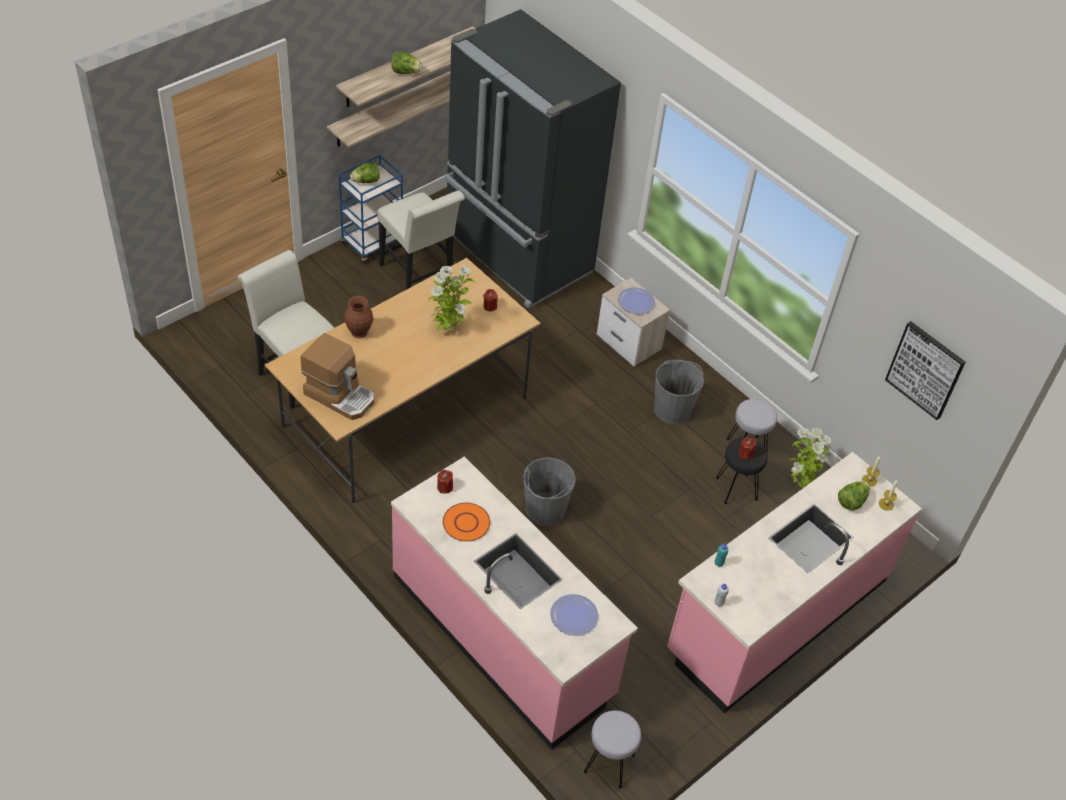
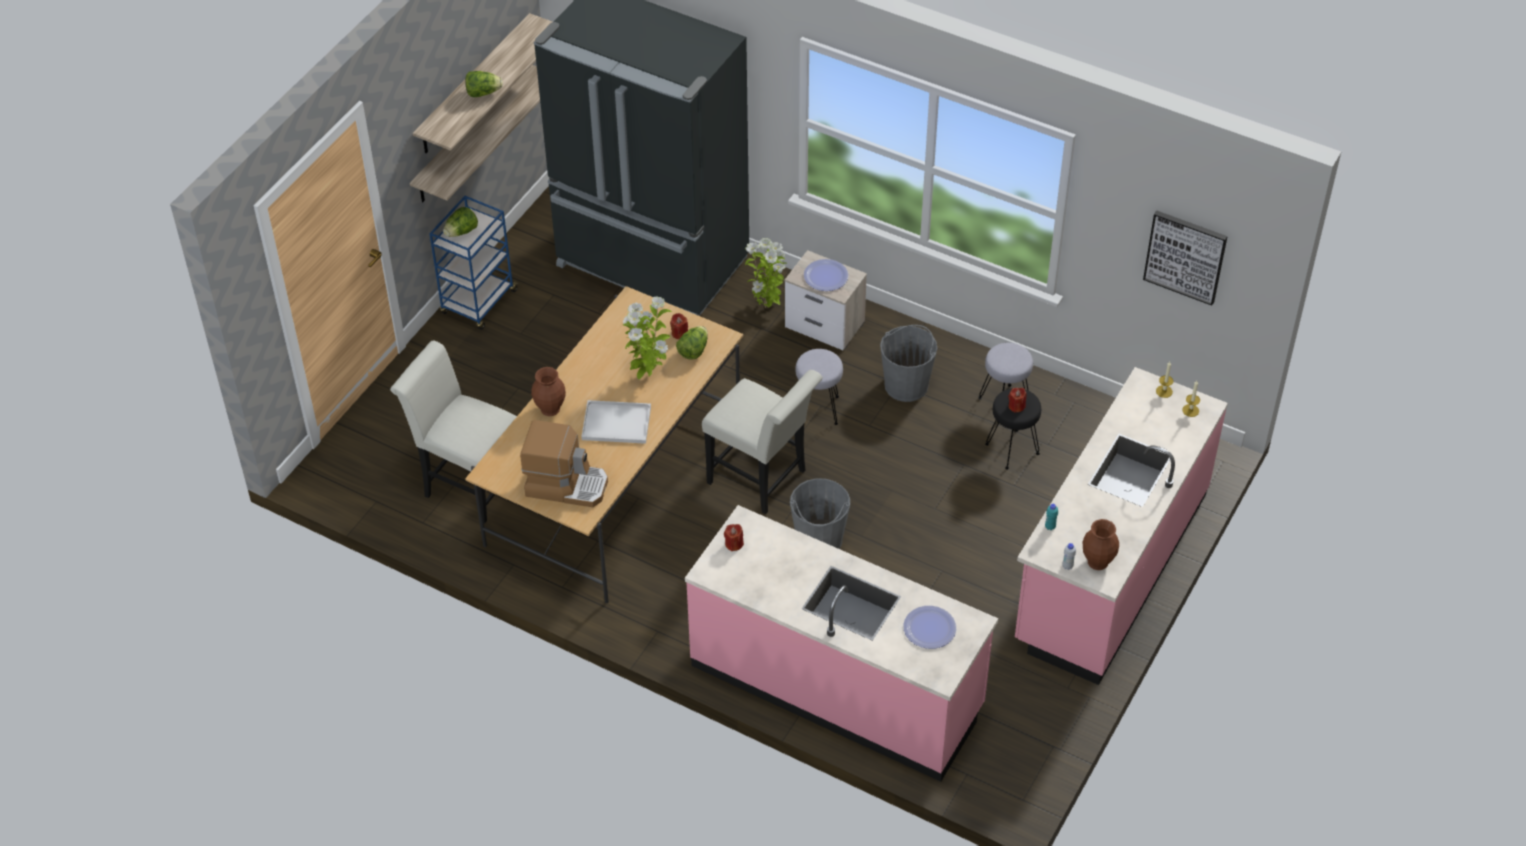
camera: 15 degrees left, 0 degrees up
(406, 360) = (618, 422): none -> white tray
(419, 274) = (550, 322): white chair -> white chair (762, 480)
(466, 522) = (774, 572): orange plate -> none
(609, 764) = (1005, 775): grey stool -> grey stool (818, 410)
(748, 608) = (1098, 561): none -> brown vase
(799, 485) = (1076, 423): potted plant -> potted plant (766, 307)
(852, 501) = (1155, 419): lettuce -> lettuce (693, 350)

